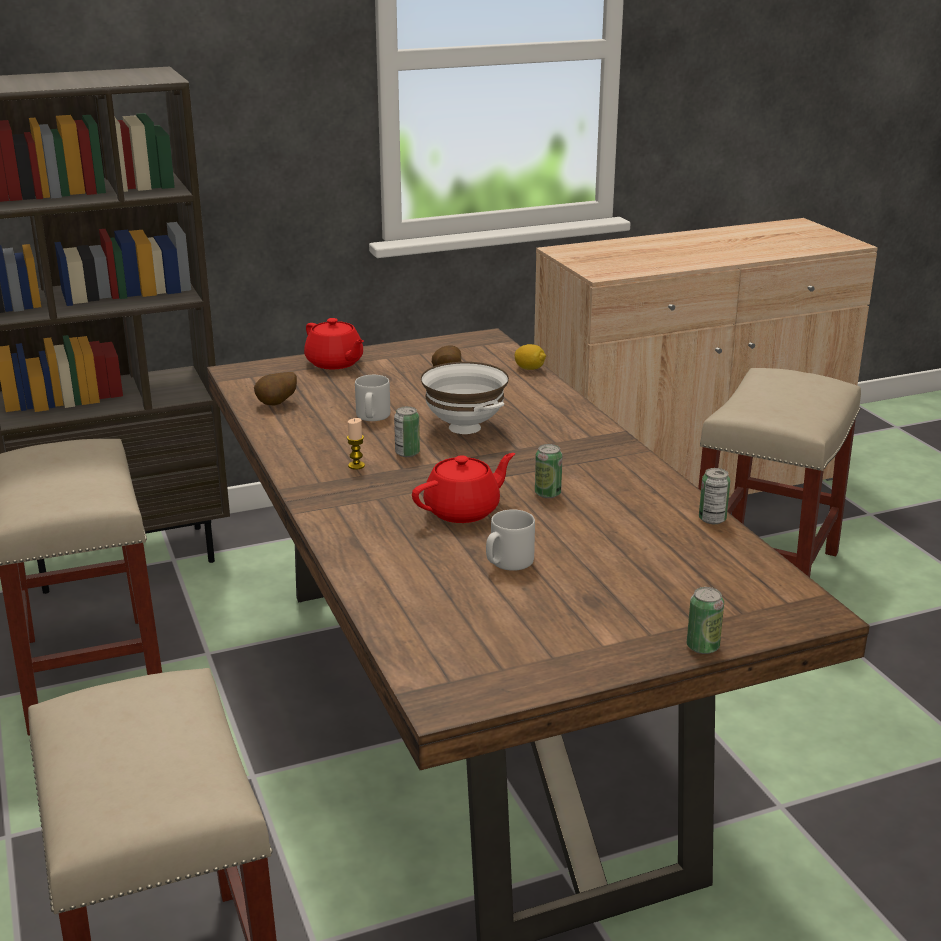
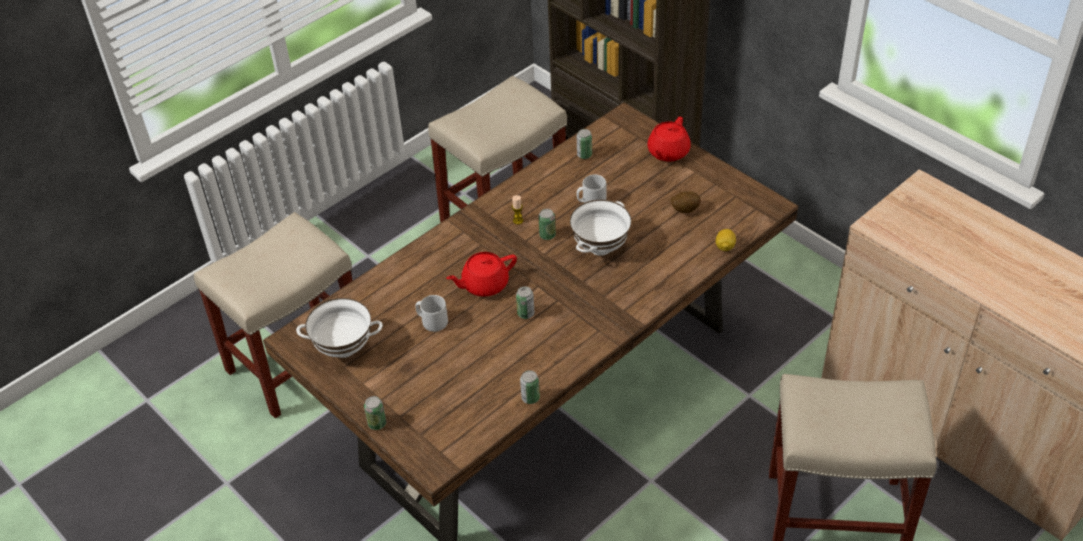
camera: 70 degrees right, 20 degrees up
(277, 404) = (584, 155): potato -> can
(463, 511) = (484, 284): red teapot -> red teapot turned 120 degrees clockwise
(510, 650) = (343, 349): none -> white bowl

